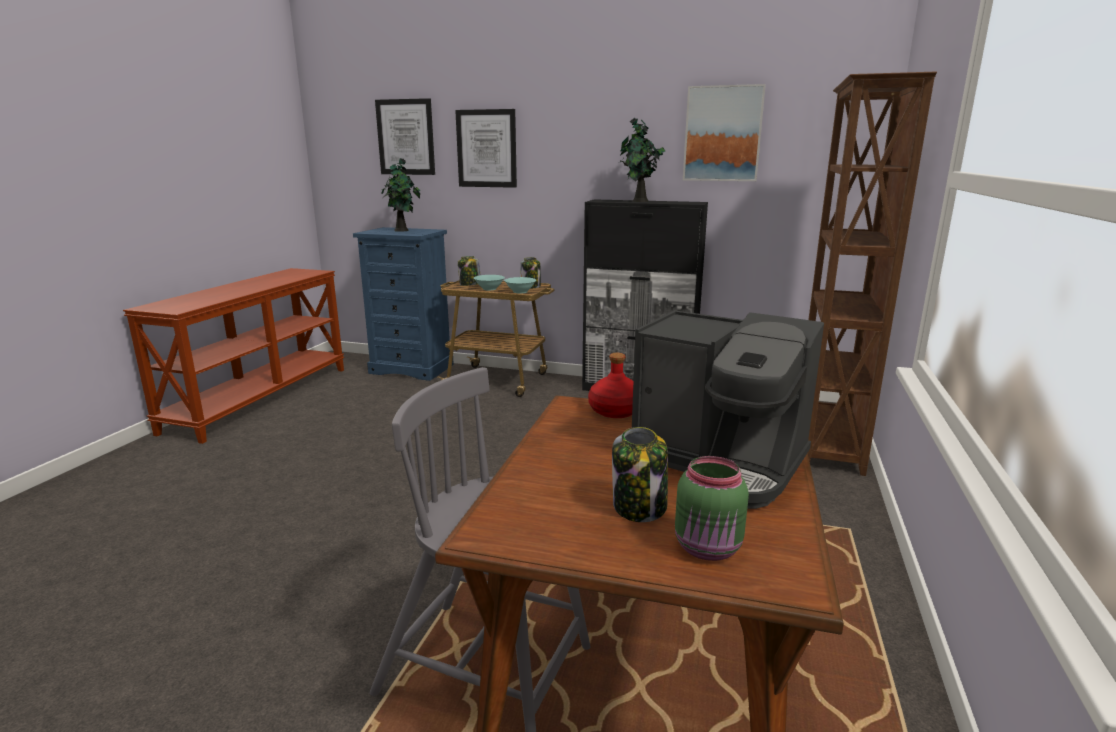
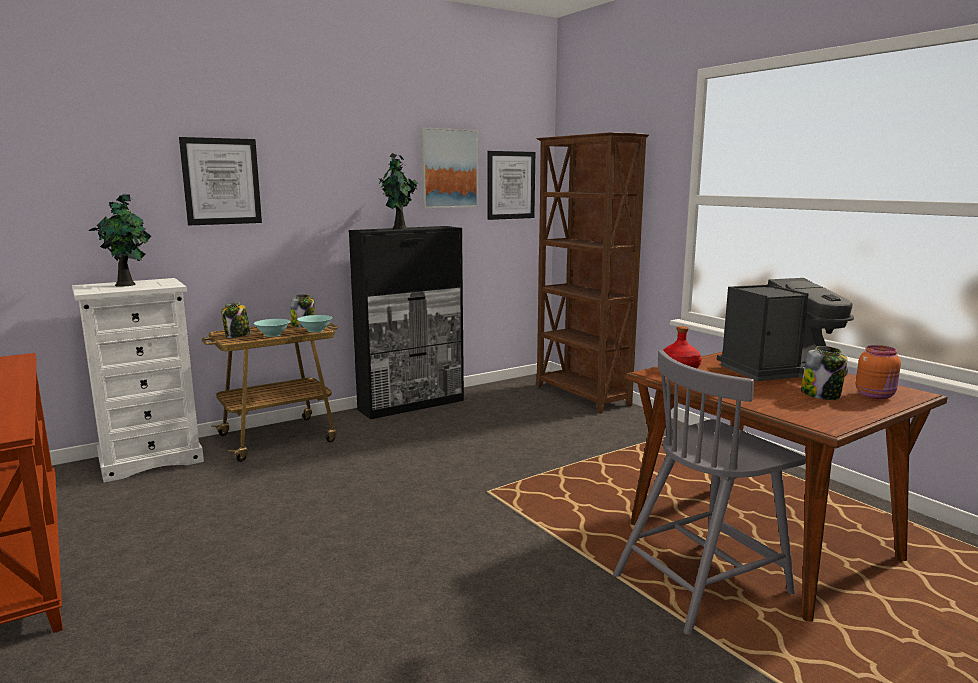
camera: 50 degrees left, 5 degrees down
(406, 137) = (102, 167): picture -> picture (510, 185)
(412, 369) = (151, 460): blue dresser -> white dresser
(708, 549) = (876, 395): green jar -> orange jar

